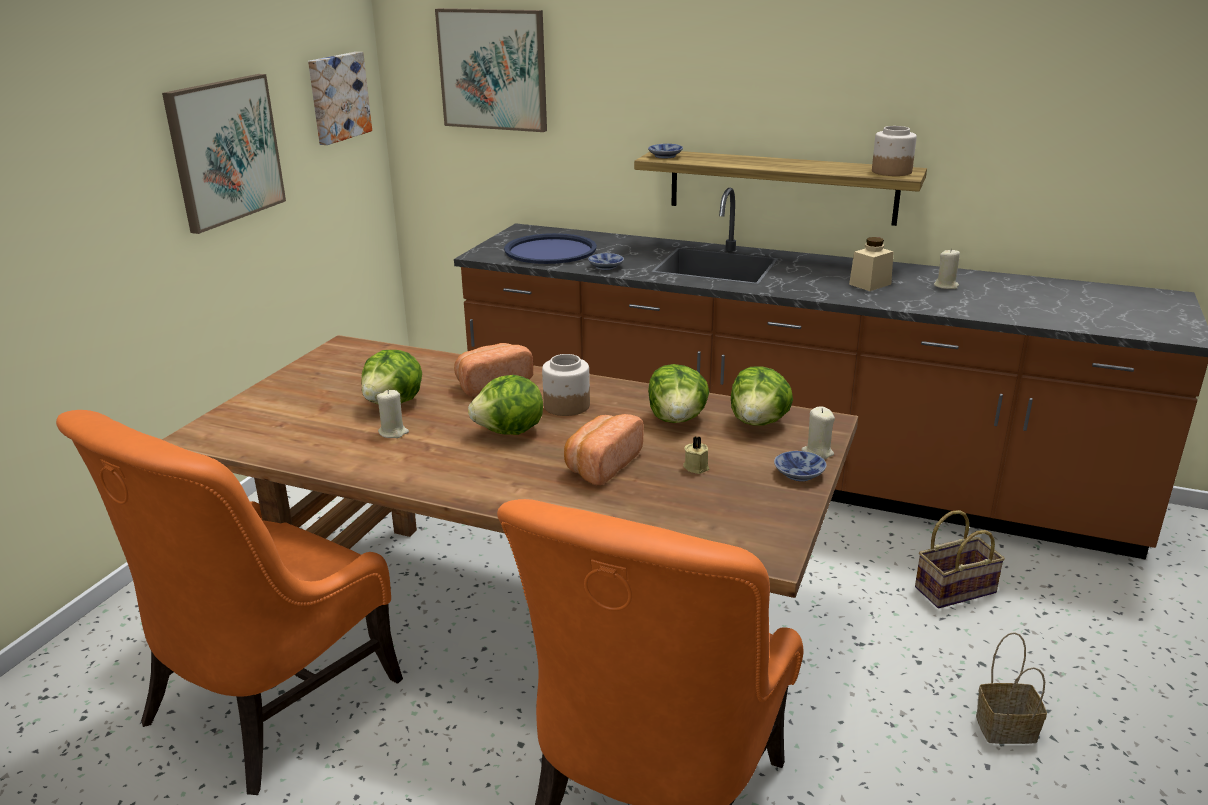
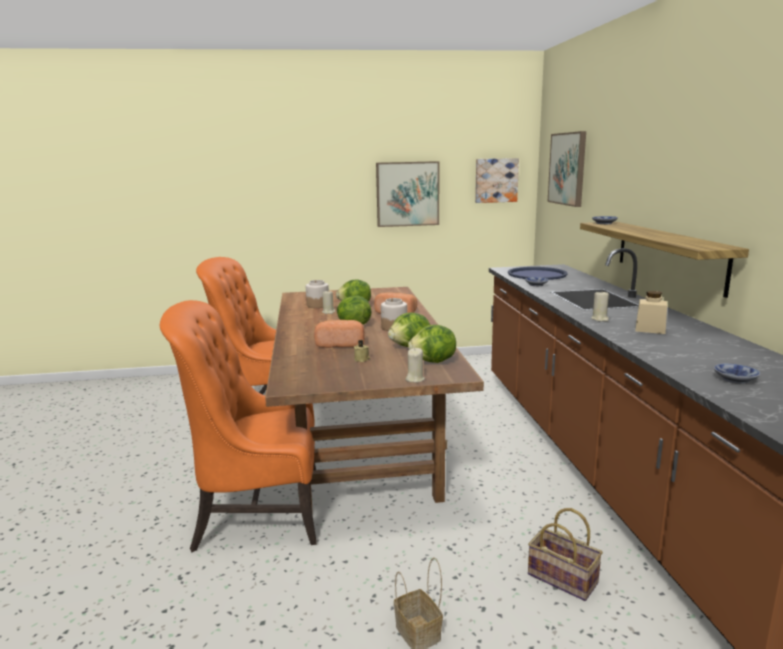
camera: 60 degrees right, 10 degrees down
(801, 473) = (383, 380): bowl -> bowl (737, 380)
(891, 171) = (705, 245): jar -> jar (318, 305)
(946, 286) = (703, 346): beige candle -> beige candle (599, 319)

